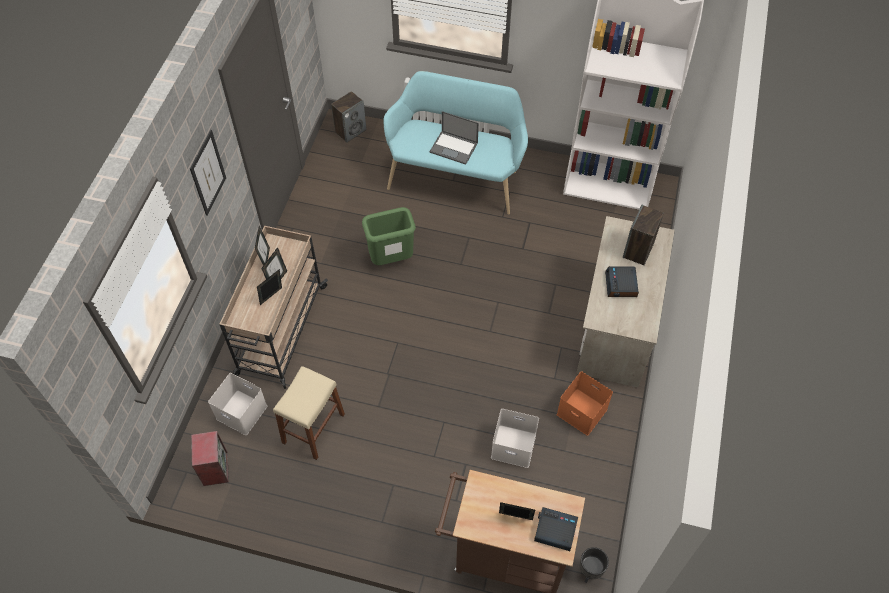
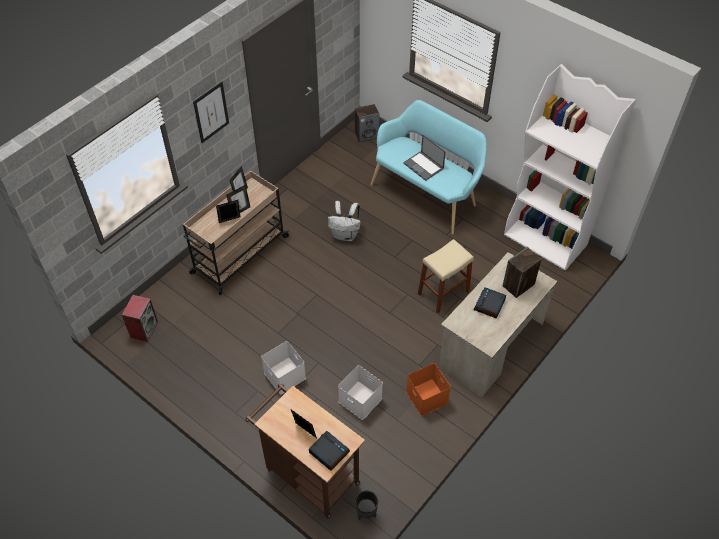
camera: 25 degrees right, 5 degrees down
(240, 412) = (181, 299): white storage box -> white storage box (283, 375)
(313, 428) = (224, 329): beige stool -> beige stool (443, 292)
(391, 259) = (345, 235): green trash can -> white backpack

